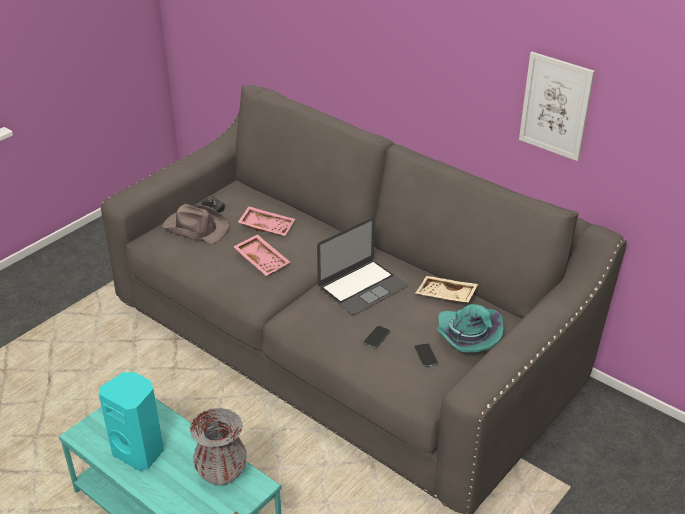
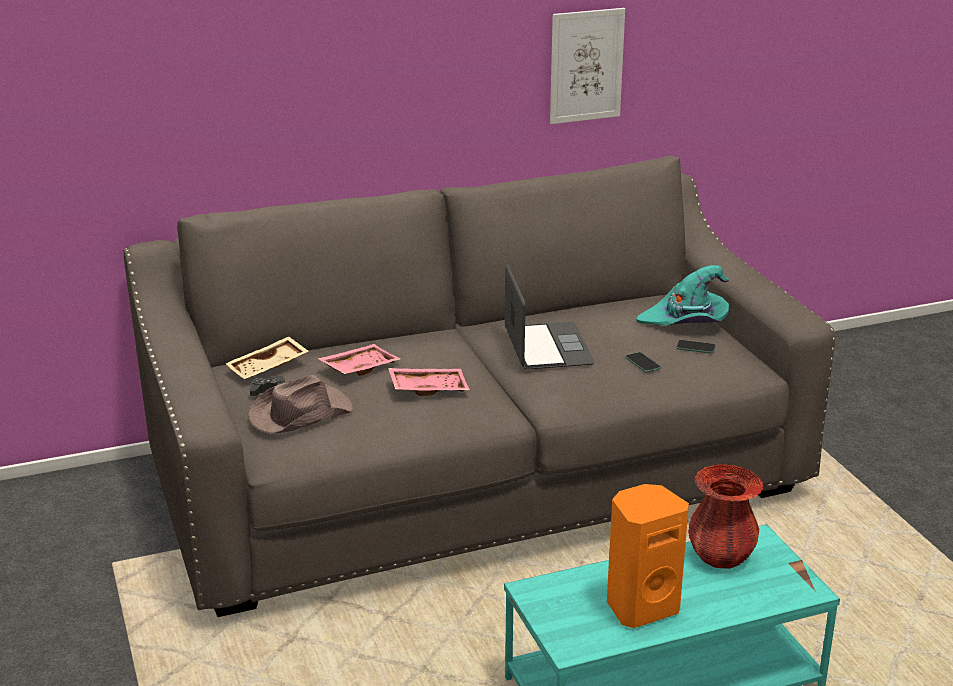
camera: 60 degrees left, 10 degrees down
(140, 451) = (641, 607): turquoise speaker -> orange speaker
(222, 473) = (721, 556): grey vase -> red vase
(445, 296) = (609, 311): beige tray -> beige tray (268, 368)

